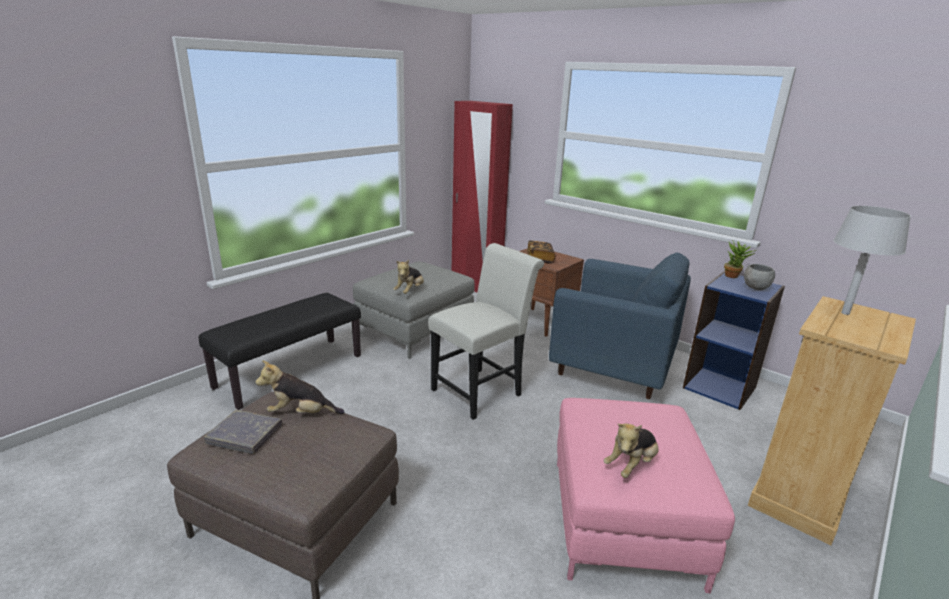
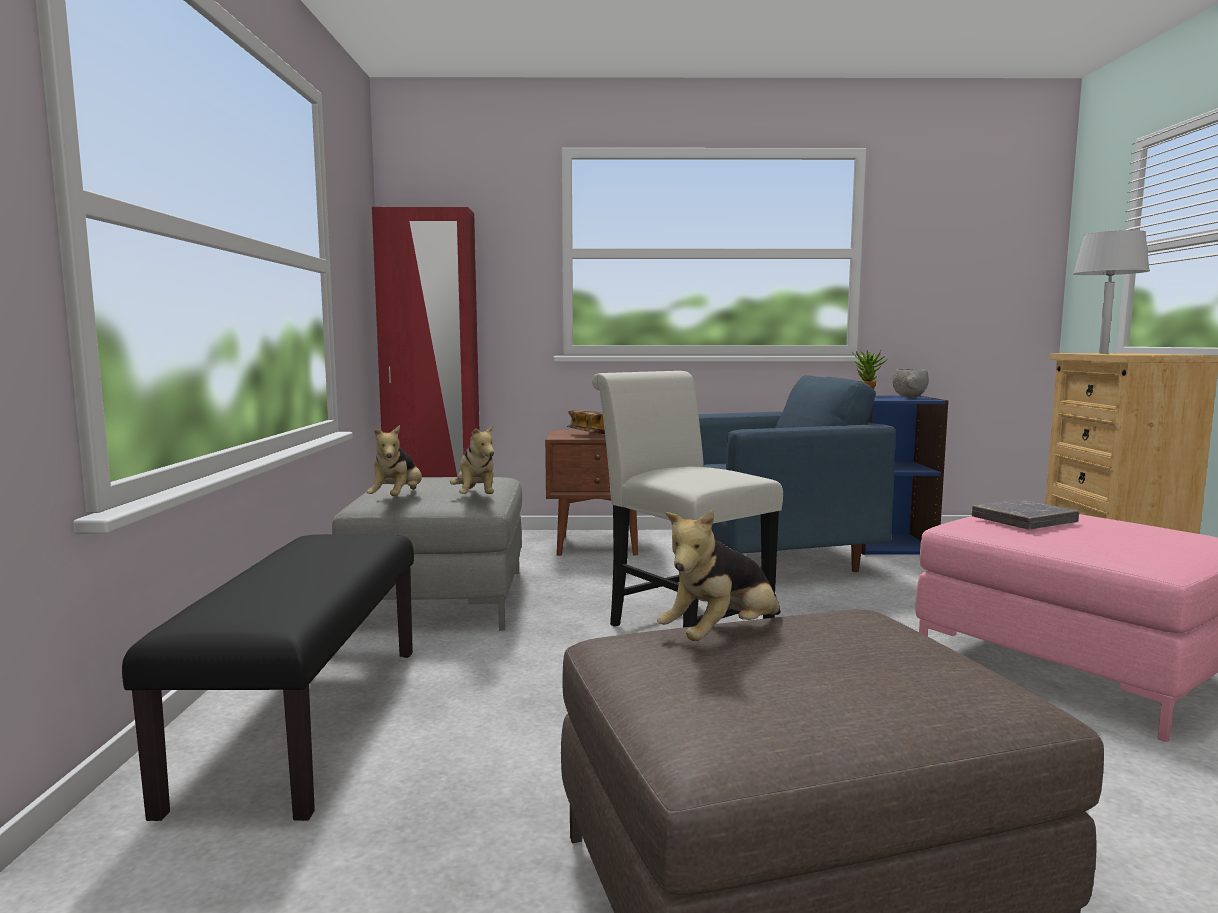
camera: 40 degrees left, 15 degrees down
(245, 435) = (732, 689): grey book -> grey book (1024, 521)
(481, 390) = (682, 625): white chair -> white chair turned 45 degrees counterclockwise
(631, 465) = (1137, 540): plush toy -> plush toy (397, 499)

